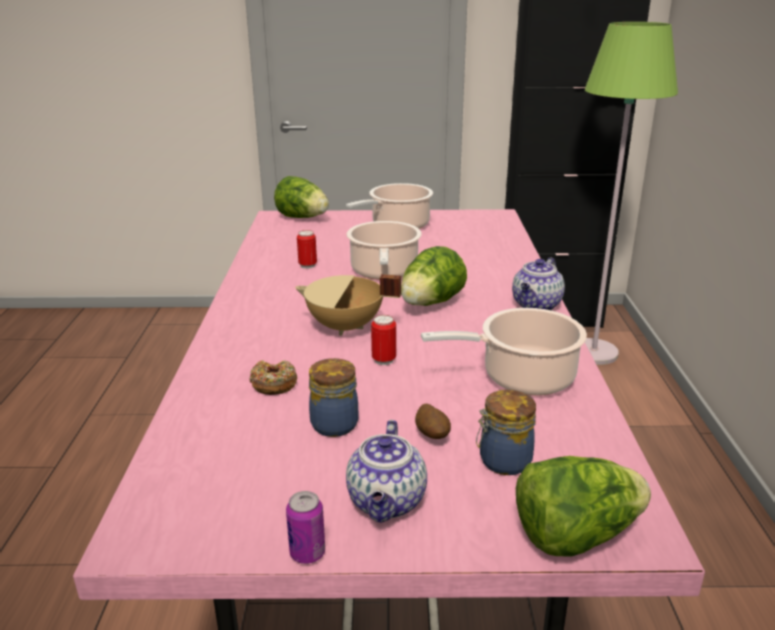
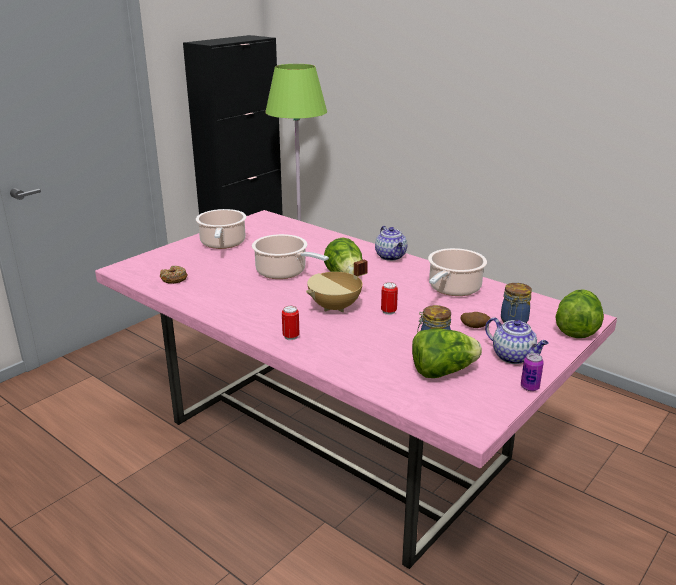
camera: 50 degrees left, 0 degrees up
(273, 384) = (370, 347): donut -> donut (174, 279)
(303, 218) = (145, 262): lettuce -> lettuce (442, 371)
(307, 265) = (230, 288): can -> can (291, 337)

